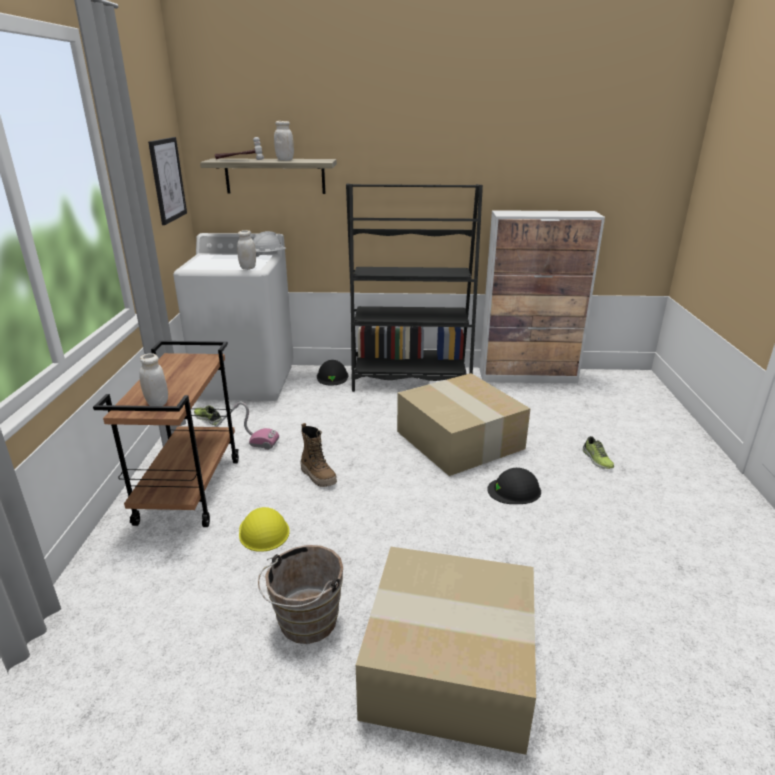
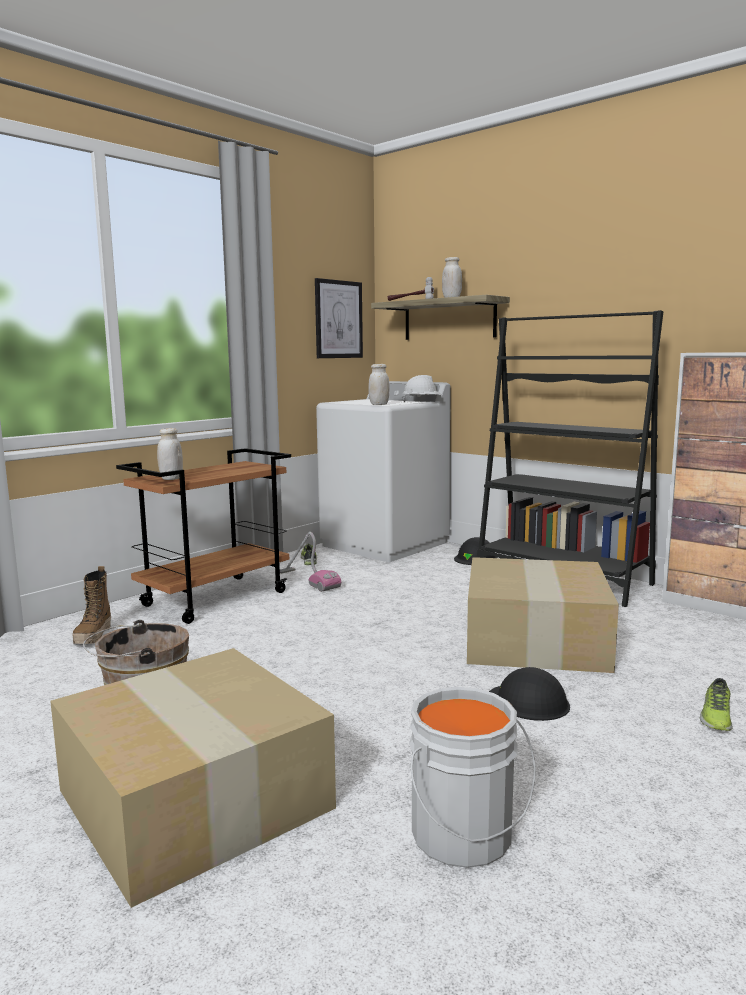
camera: 40 degrees right, 15 degrees down
(263, 531) = (221, 641): yellow hard hat -> none
(318, 476) = (331, 622): boot -> boot (94, 636)
(599, 596) = (465, 837): none -> grey bucket

